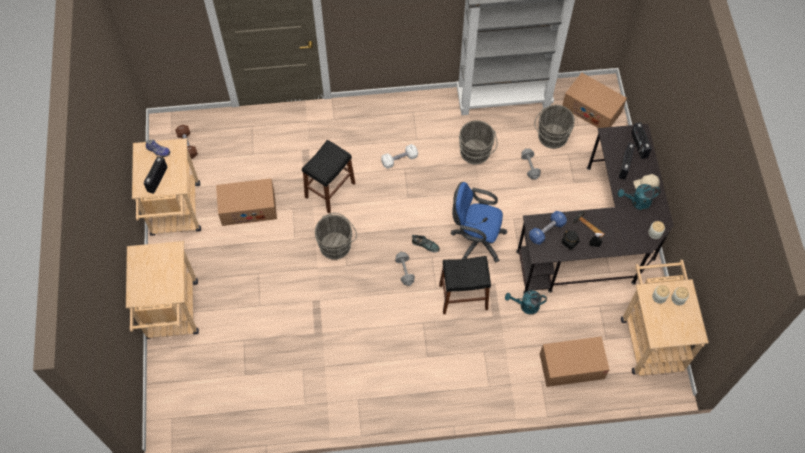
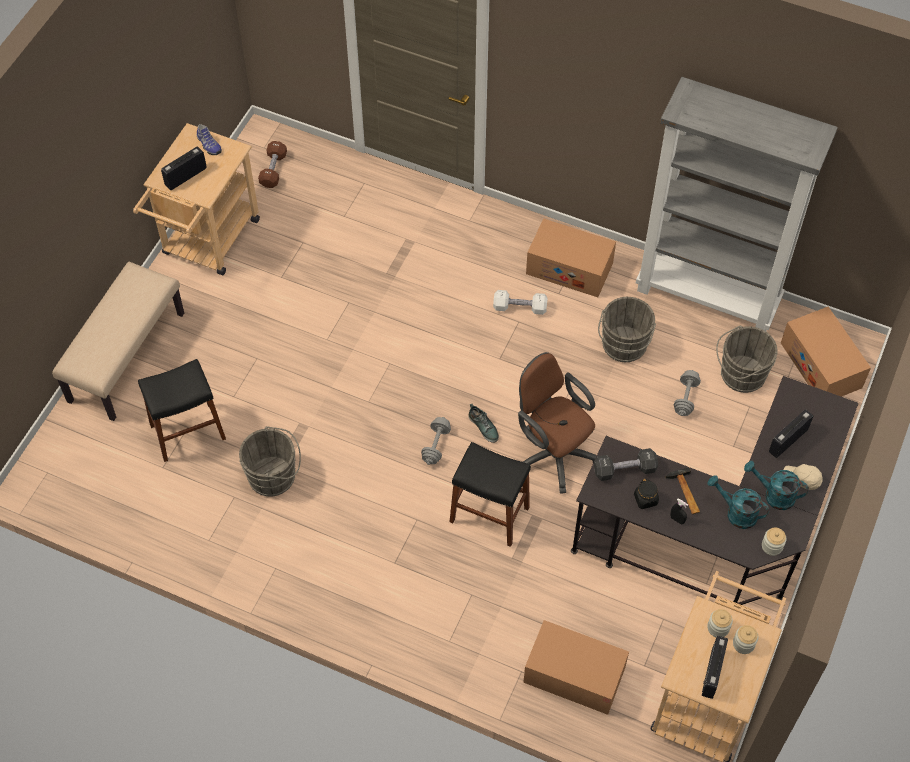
camera: 30 degrees right, 5 degrees down
(172, 315) = (126, 356): beige cart -> beige bench
(248, 208) = (296, 276): cardboard box -> cardboard box (569, 268)
(330, 190) = (408, 303): black stool -> black stool (188, 432)
(337, 245) = (373, 371): grey bucket -> grey bucket (275, 476)
(475, 239) = (552, 452): blue office chair -> brown office chair
(526, 306) = (563, 568): turquoise watering can -> turquoise watering can (736, 513)
(547, 231) = (624, 470): blue dumbbell -> black dumbbell
(638, 145) = (825, 424): radio -> radio (711, 673)

